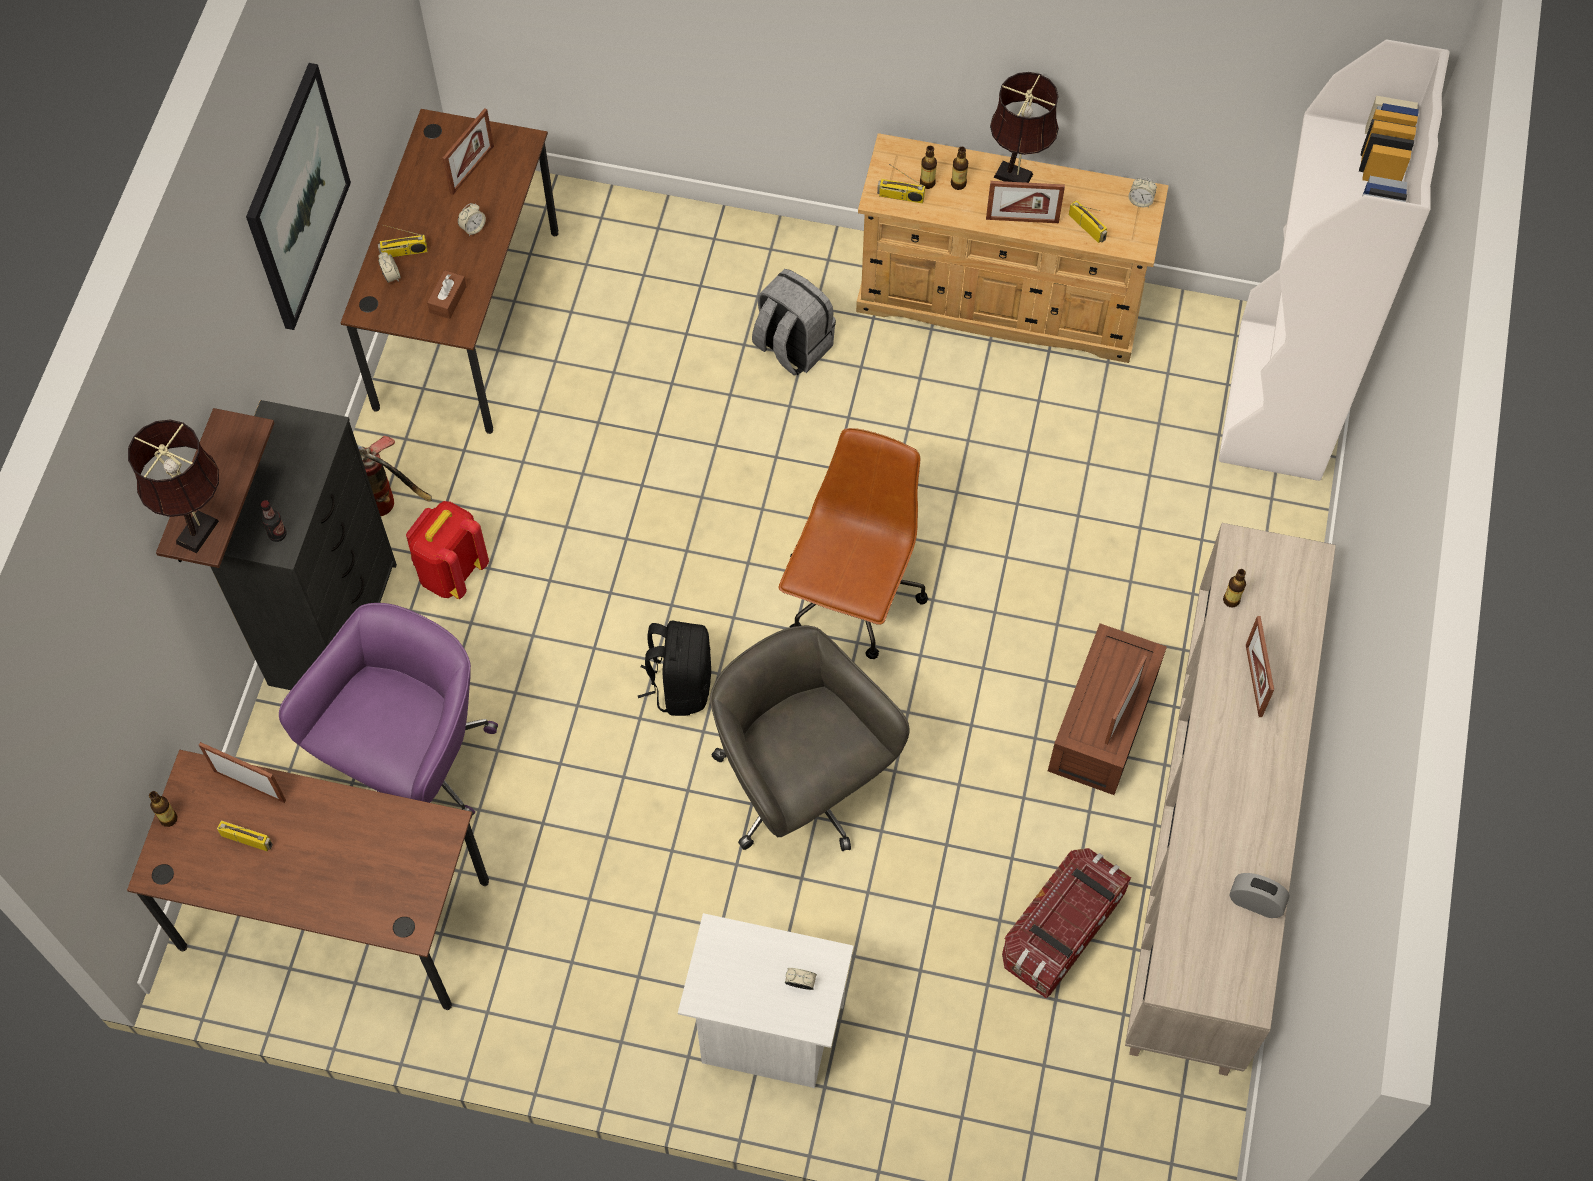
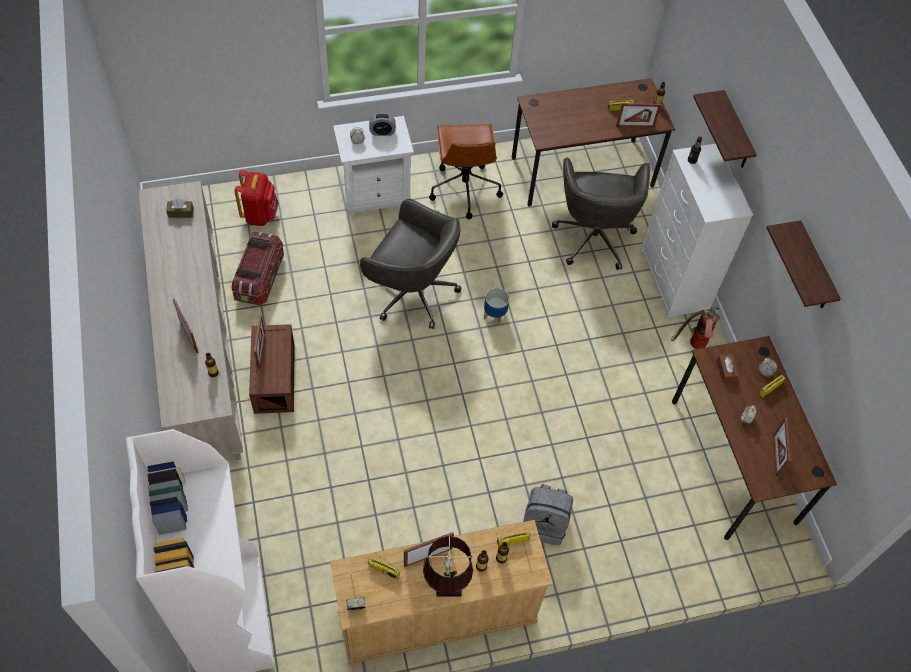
camera: 150 degrees right, 5 degrees down
(200, 528) = (714, 104): brown table lamp -> none
(296, 197) = (814, 269): picture -> shelf
(334, 622) = (674, 280): black dresser -> white dresser
(410, 764) = (594, 236): purple office chair -> grey office chair
(451, 572) = (639, 324): red backpack -> red backpack (260, 215)
(680, 684) = (495, 315): black backpack -> planter
(852, 598) = (433, 390): brown office chair -> brown office chair (464, 189)
(1202, 939) = (180, 212): none -> brown tissue box
(1255, 903) = (159, 235): alarm clock -> alarm clock (382, 132)

